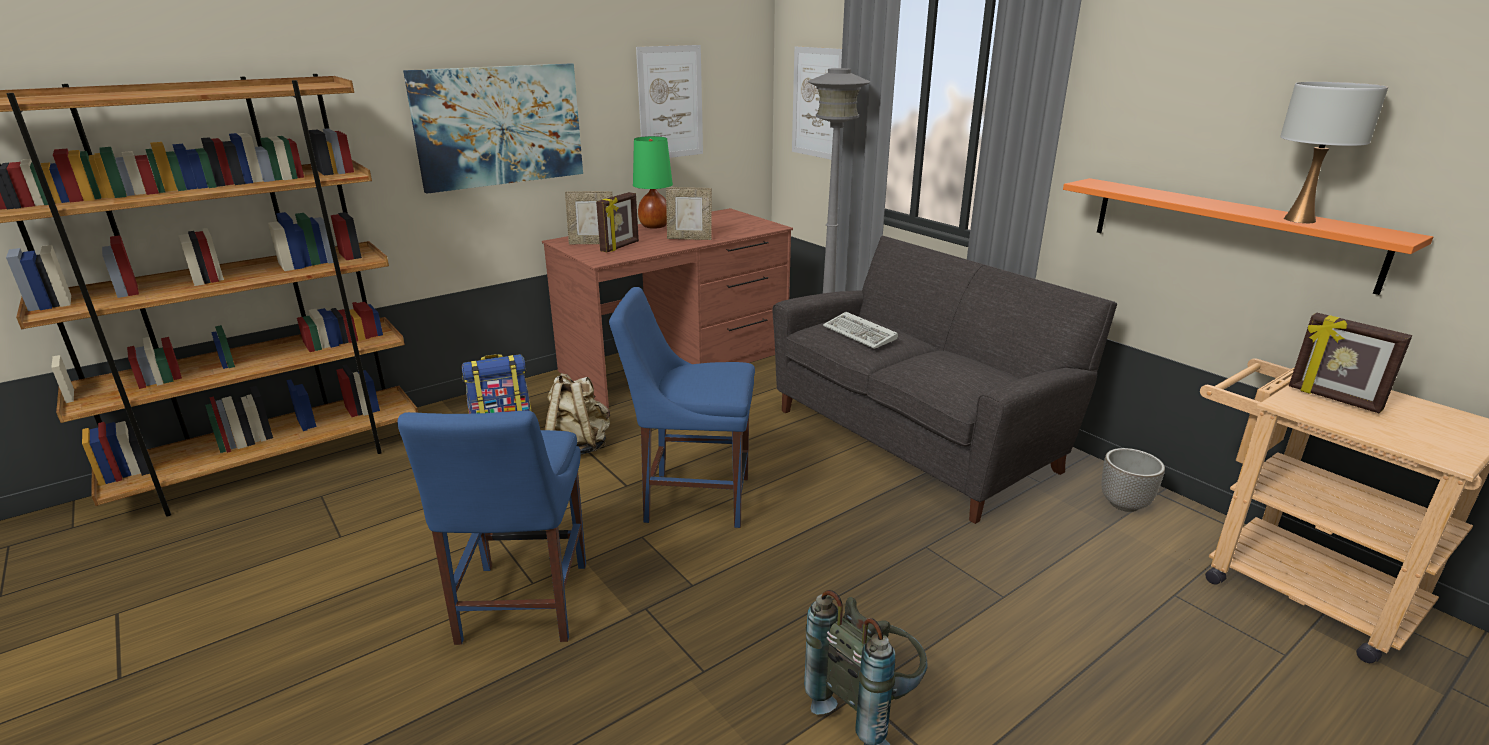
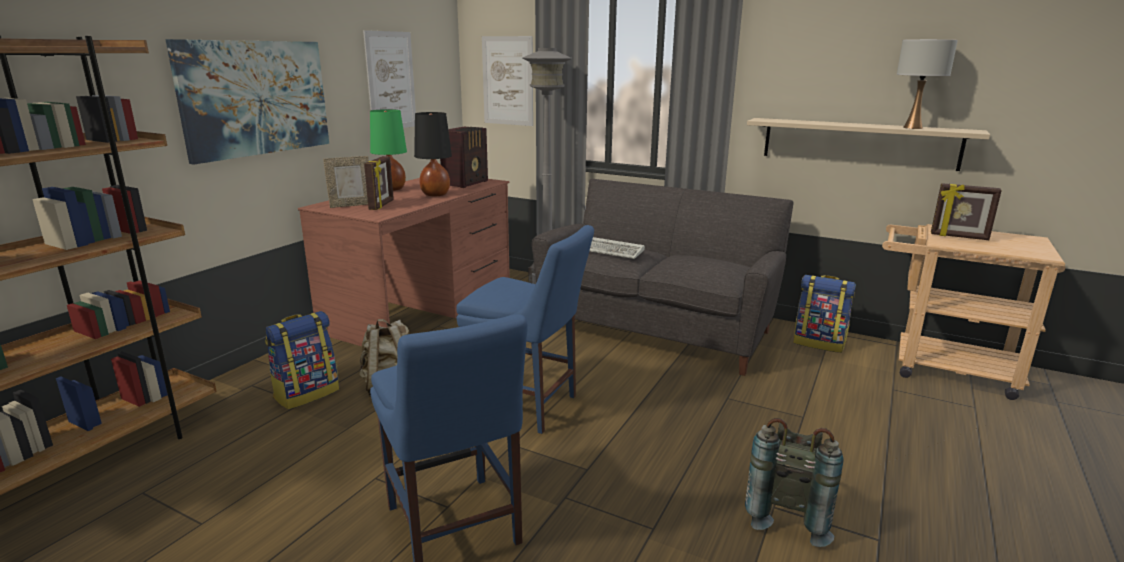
camera: 25 degrees left, 5 degrees down
(689, 238) = (435, 194): picture frame -> black table lamp
(691, 498) = (527, 406): blue chair -> blue chair turned 135 degrees counterclockwise
(741, 226) = (466, 183): none -> radio
(1125, 504) = (819, 343): planter -> backpack
(1228, 231) = (859, 143): orange shelf -> beige shelf

